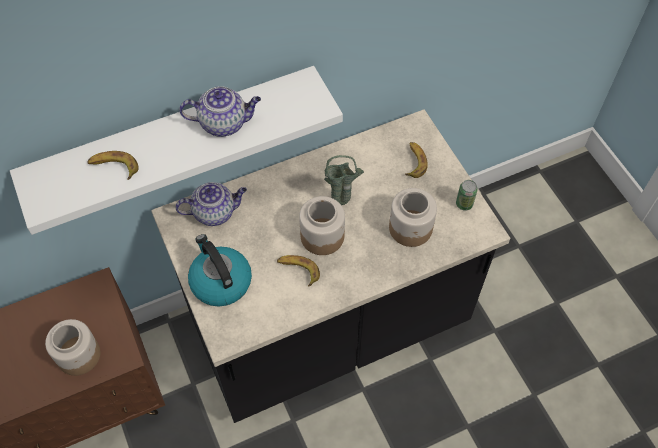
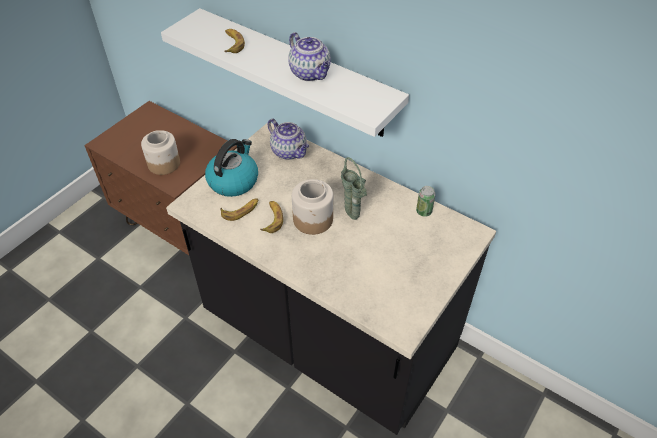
camera: 60 degrees right, 10 degrees down
(411, 228) = (363, 273): jar -> none
(414, 162) = (433, 247): banana -> banana (241, 211)
(464, 204) = (419, 301): can -> can (424, 211)

